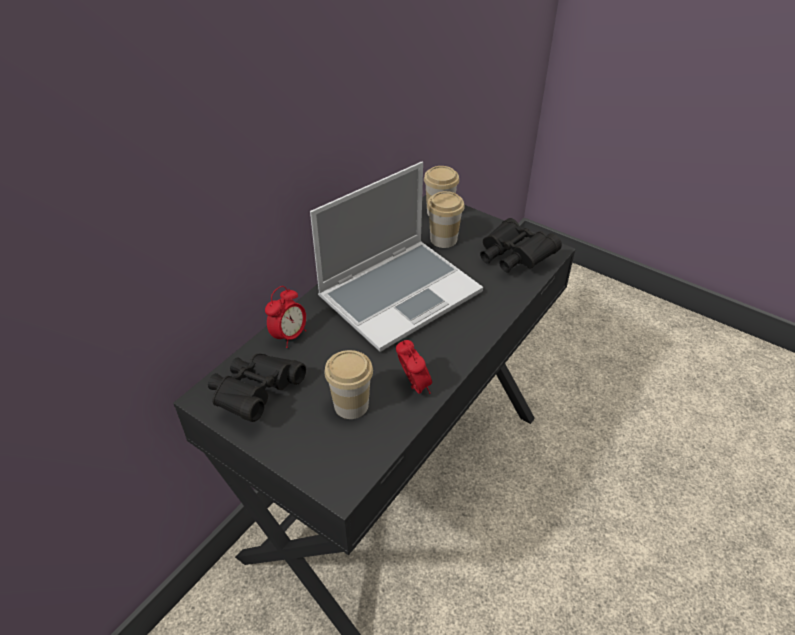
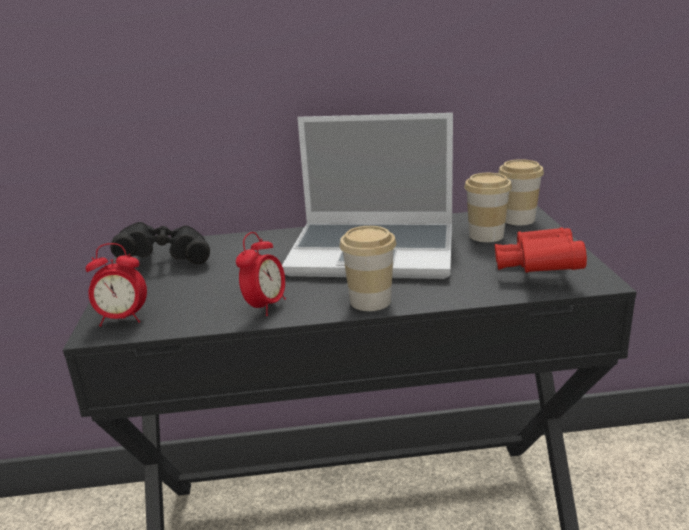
camera: 50 degrees right, 20 degrees down
(289, 336) = (247, 242): alarm clock -> alarm clock (122, 319)
(351, 405) = (203, 293): cup -> cup (370, 301)
(513, 258) = (537, 270): black binoculars -> red binoculars

